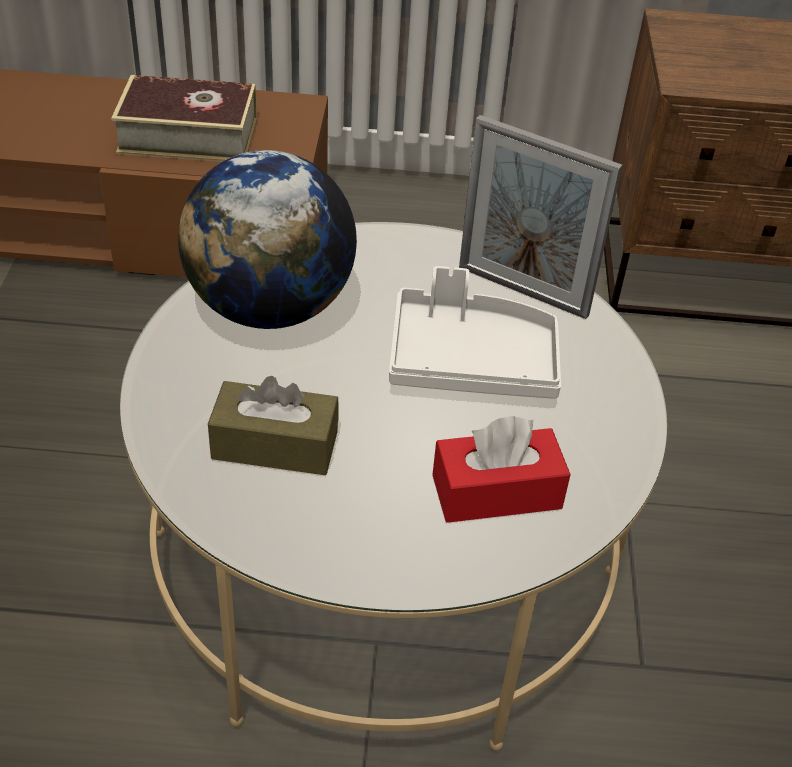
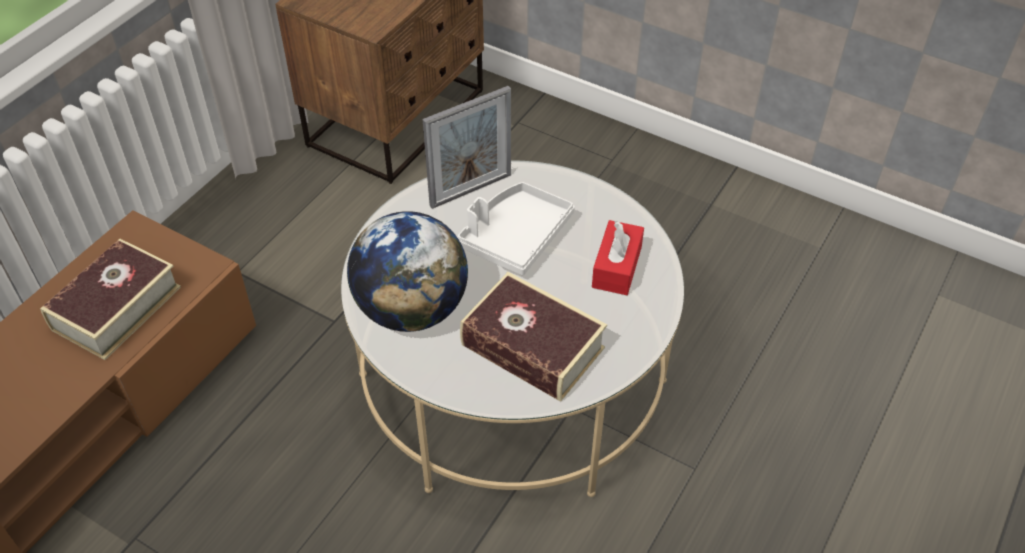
camera: 60 degrees left, 5 degrees up
(275, 445) = (532, 347): brown tissue box -> book

